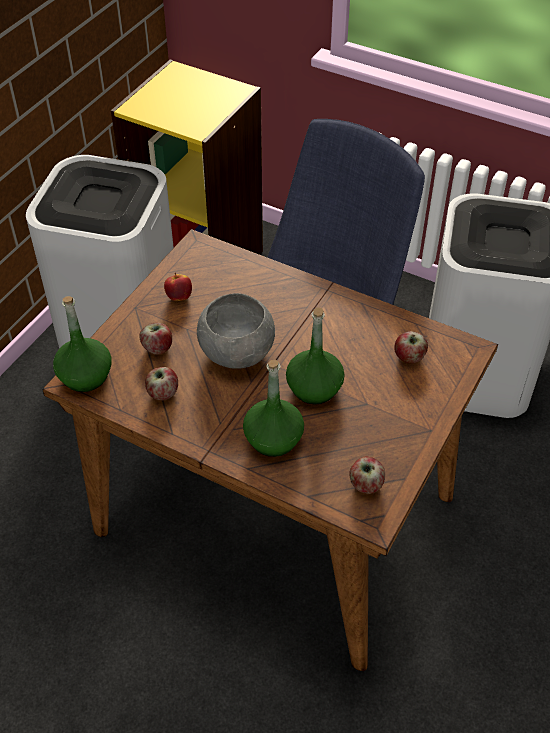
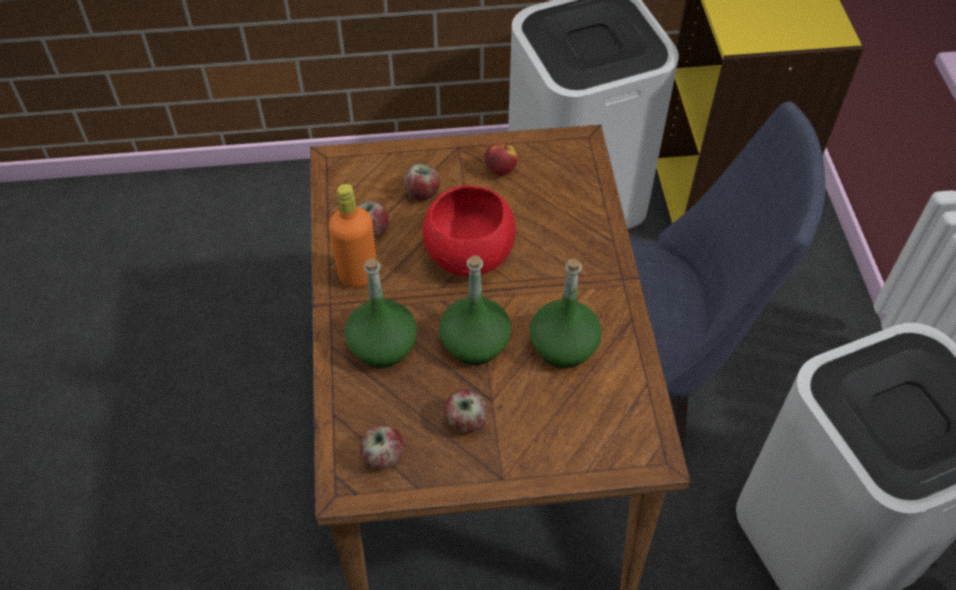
camera: 55 degrees right, 5 degrees up
(85, 376) = (346, 164): green bottle -> green bottle (563, 346)
(198, 421) = (358, 275): none -> orange bottle
(237, 351) = (470, 253): grey bowl -> red bowl
(409, 357) = (590, 404): apple -> apple (466, 421)

